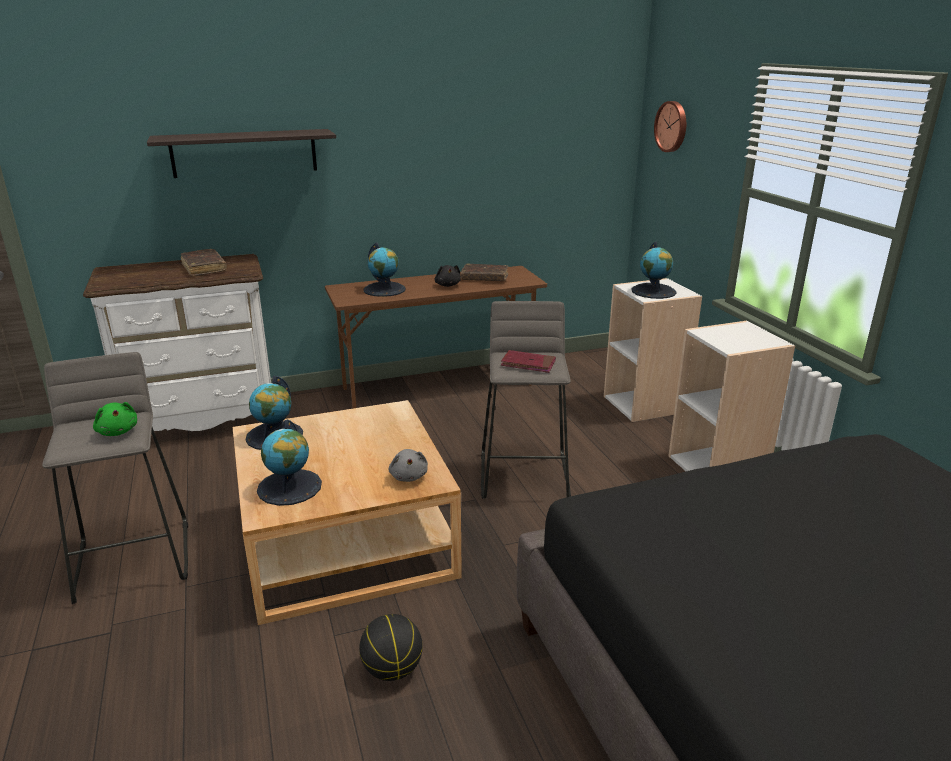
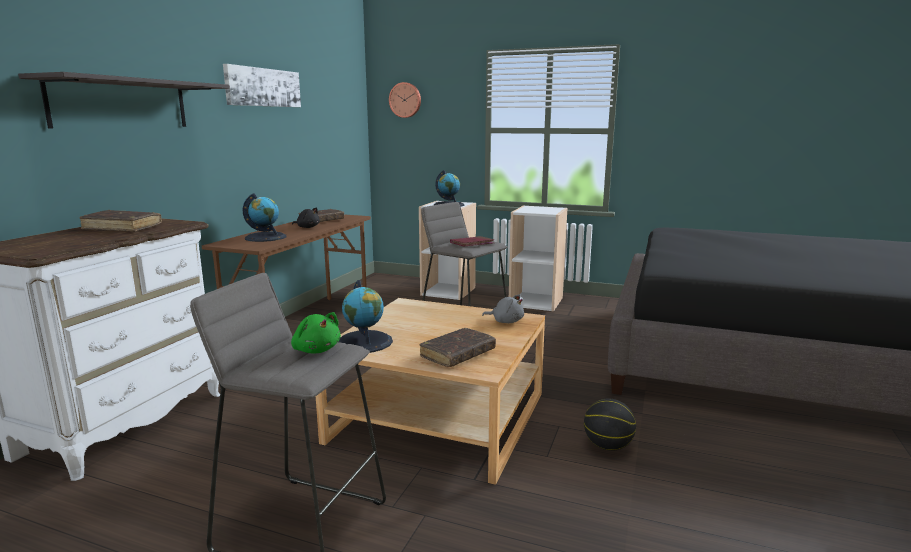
camera: 50 degrees left, 10 degrees down
(118, 431) = (316, 350): green plush toy -> green plush toy turned 45 degrees clockwise
(290, 487) = (458, 354): globe -> brown book
(433, 121) = (263, 87): none -> picture

